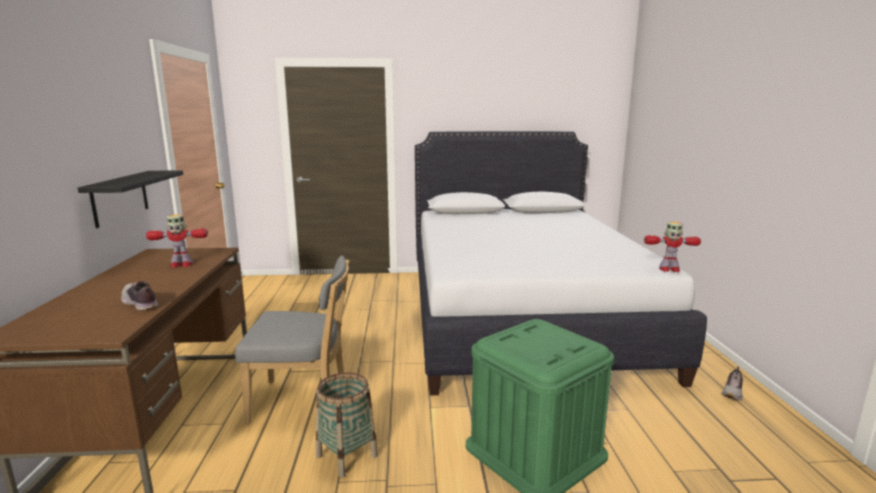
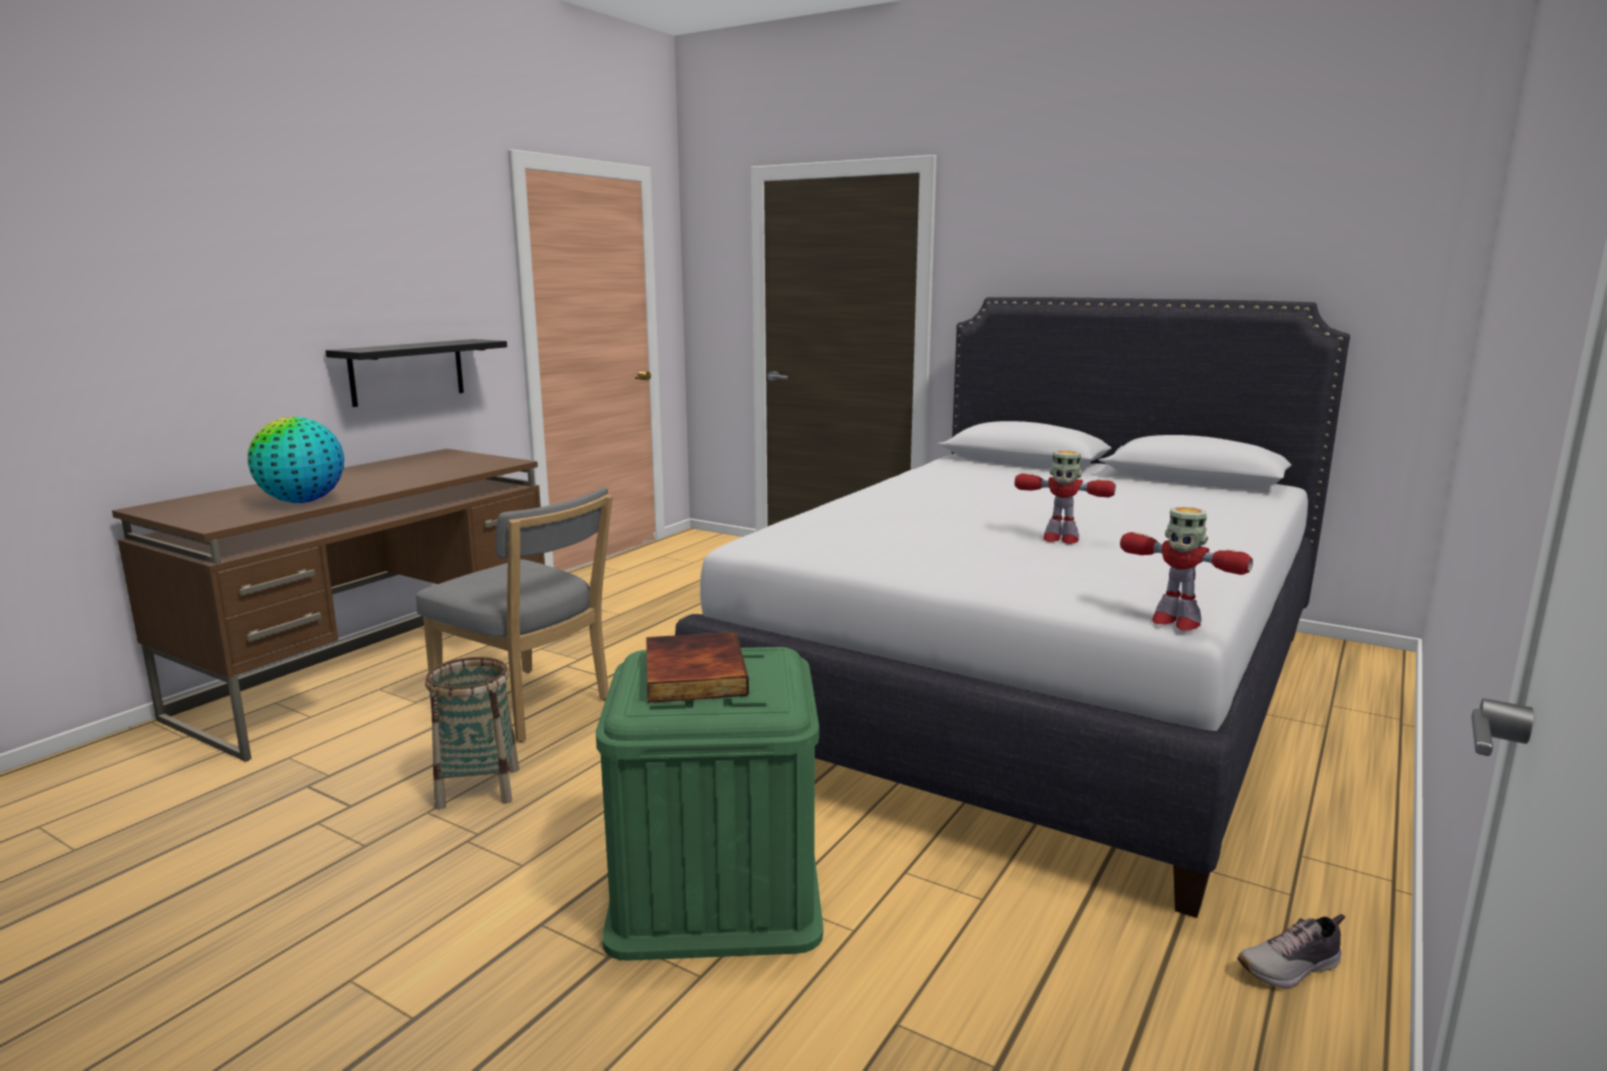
camera: 35 degrees right, 0 degrees up
(139, 303) = (302, 502): shoe -> globe
(181, 264) = (432, 470): toy robot -> toy robot (1059, 539)
(530, 342) = (692, 674): none -> book

